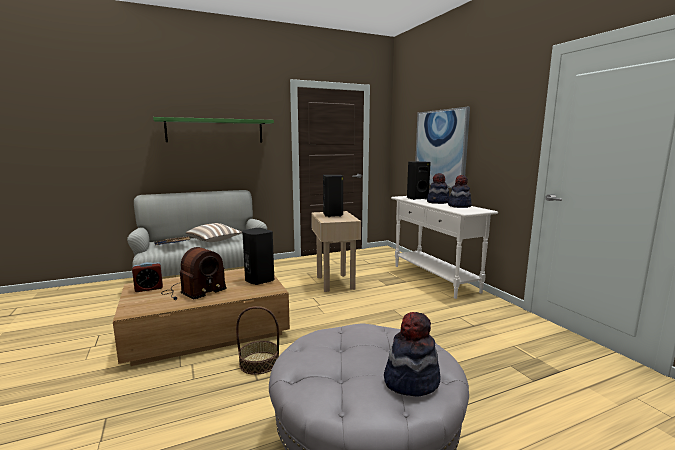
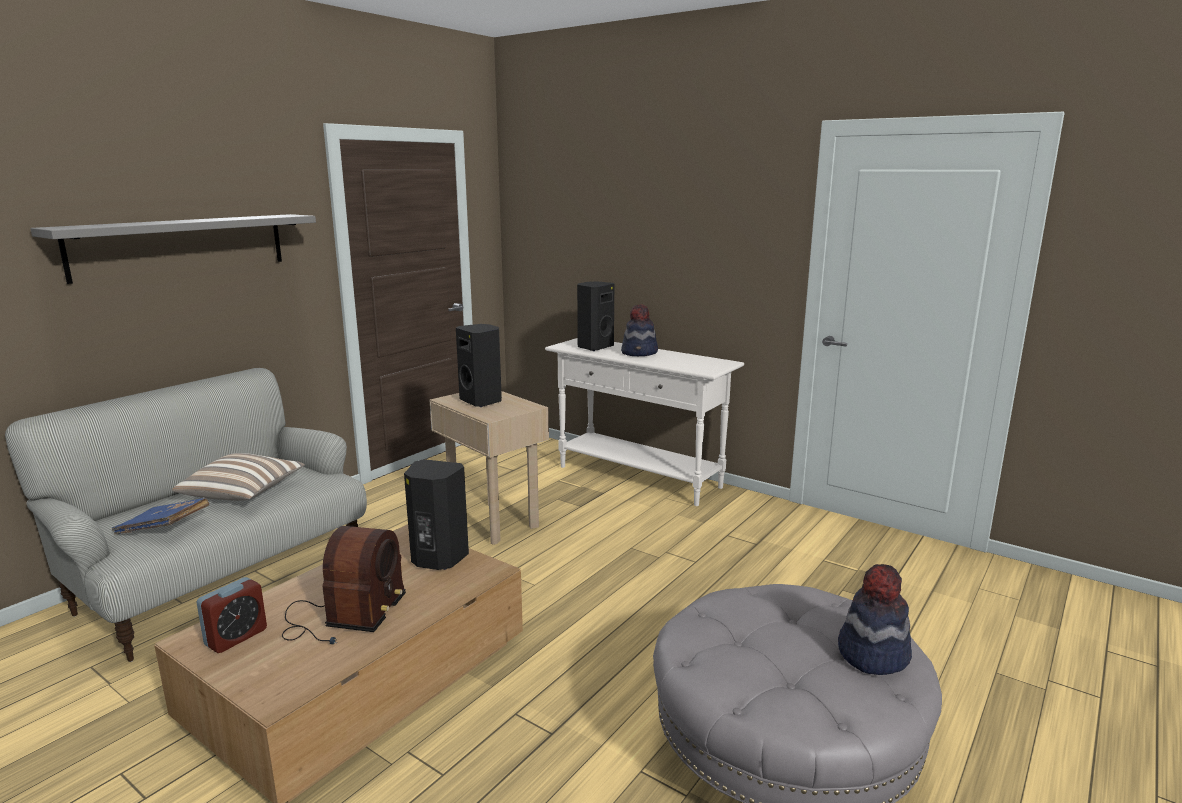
camera: 30 degrees left, 5 degrees up
(215, 131) = (181, 246): green shelf -> grey shelf
(259, 363) = (523, 705): basket -> none
(440, 148) = (621, 257): picture -> none
(459, 206) = (680, 357): hat -> none

